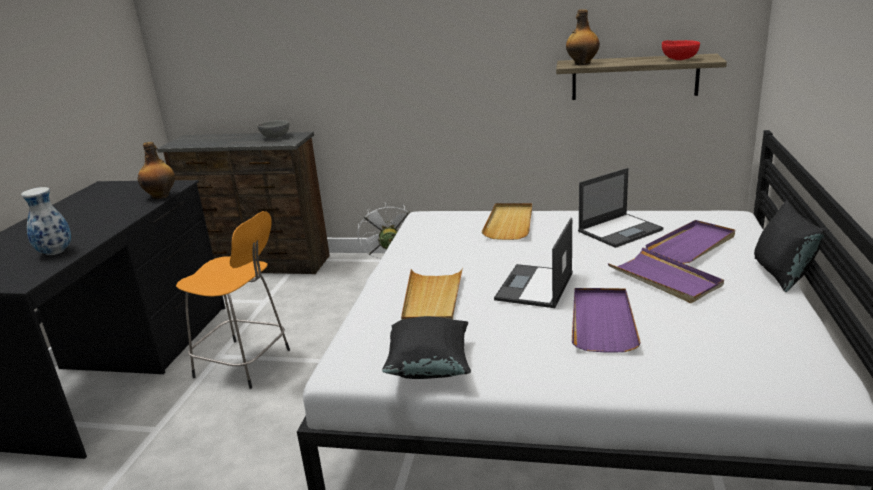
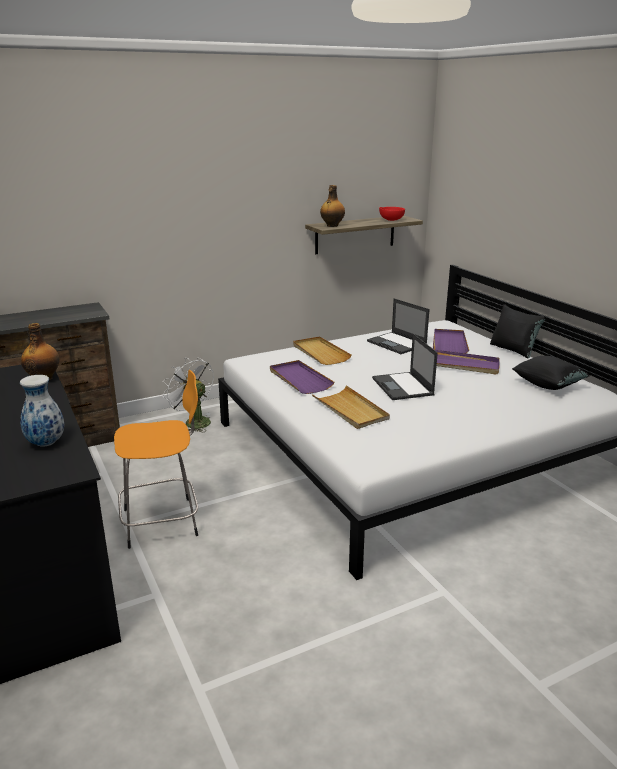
camera: 40 degrees left, 0 degrees up
(274, 137) = (68, 311): grey bowl -> none
(429, 367) = (418, 446): black pillow -> black pillow (547, 385)
(602, 321) = (471, 395): purple tray -> purple tray (299, 379)
(620, 230) = (397, 343): laptop -> laptop turned 120 degrees clockwise

